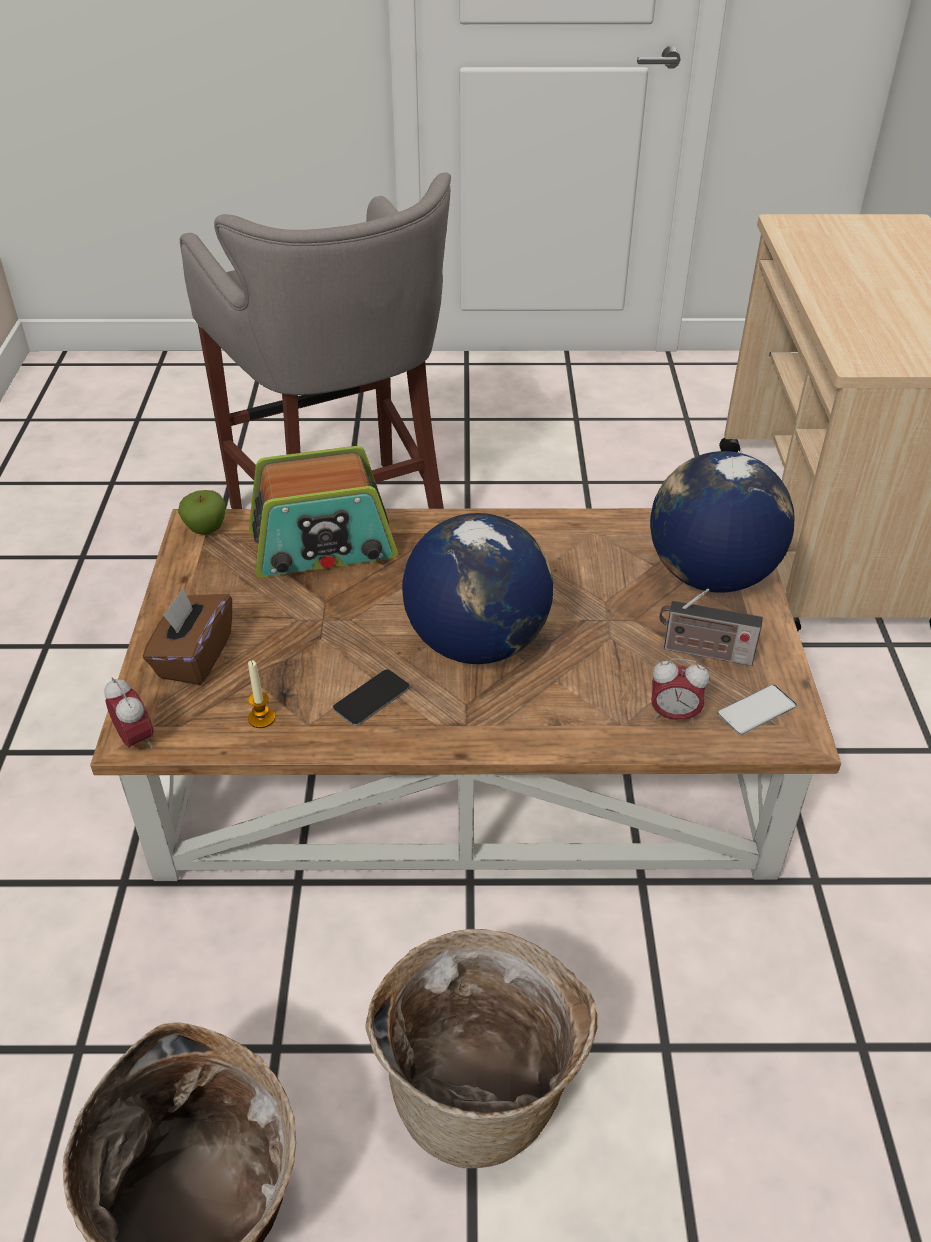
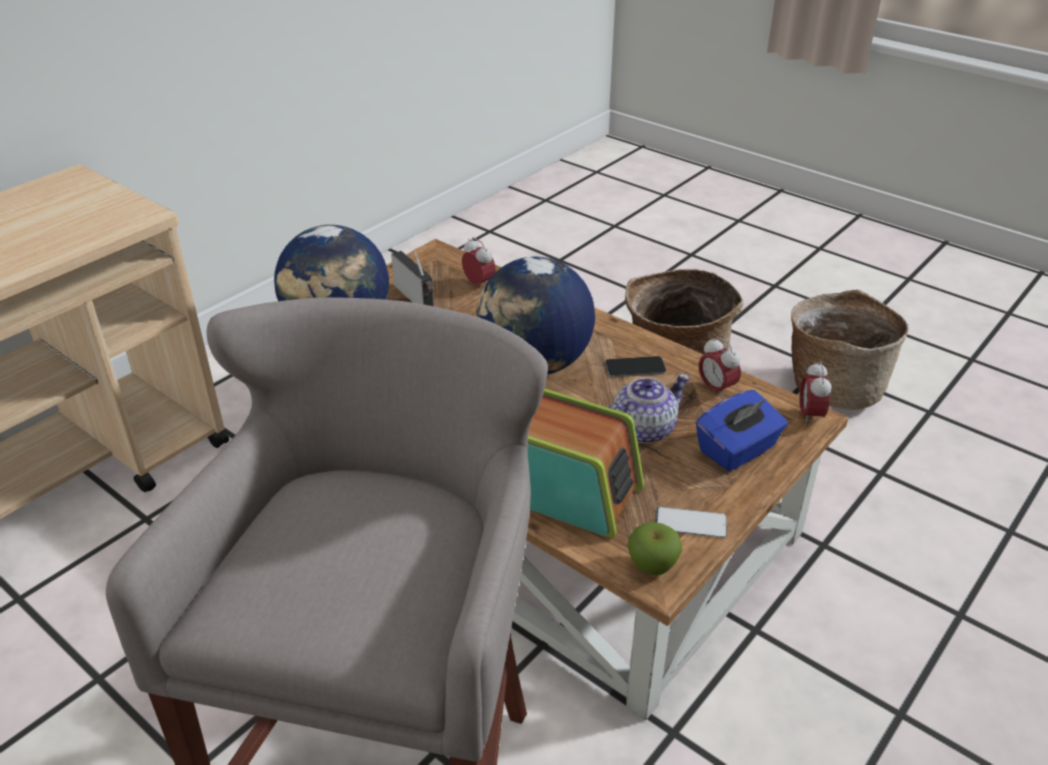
camera: 140 degrees left, 5 degrees down
(194, 657) = (737, 450): brown tissue box -> blue tissue box
(261, 718) = (716, 389): candle -> alarm clock
(302, 630) = (642, 429): none -> teapot
(756, 710) = (436, 268): phone -> phone (690, 523)

